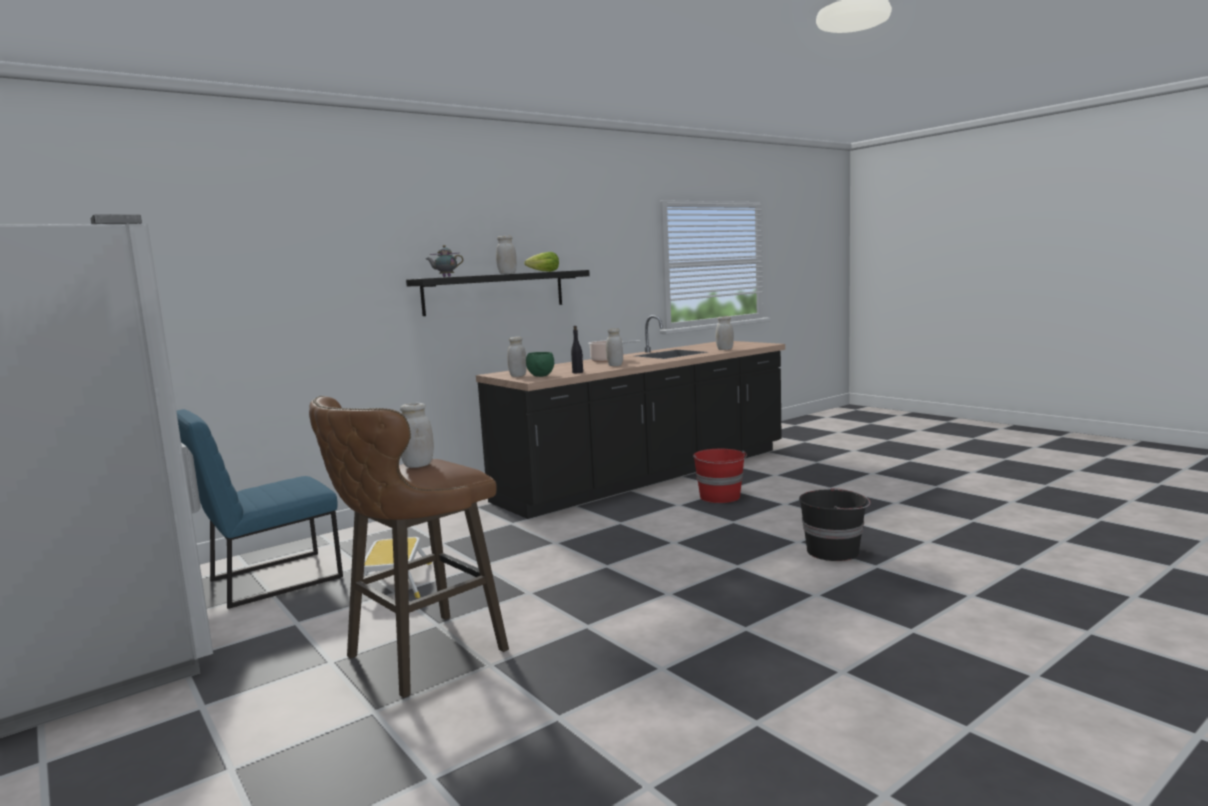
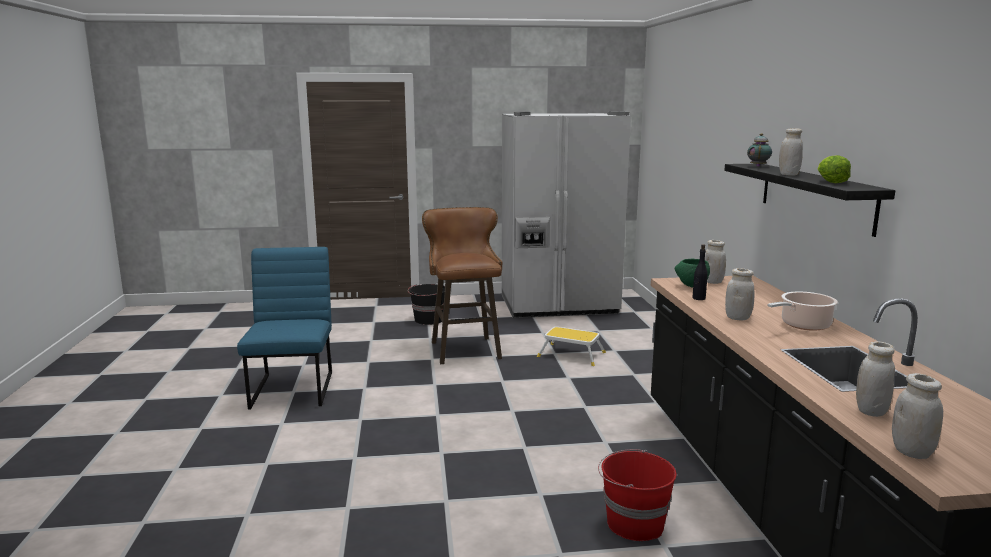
camera: 120 degrees right, 5 degrees up
(271, 579) = (617, 331): blue chair -> blue chair (293, 388)
(418, 465) = (466, 254): white jar -> white jar (911, 452)
(833, 551) = (401, 505): black bucket -> black bucket (429, 320)

